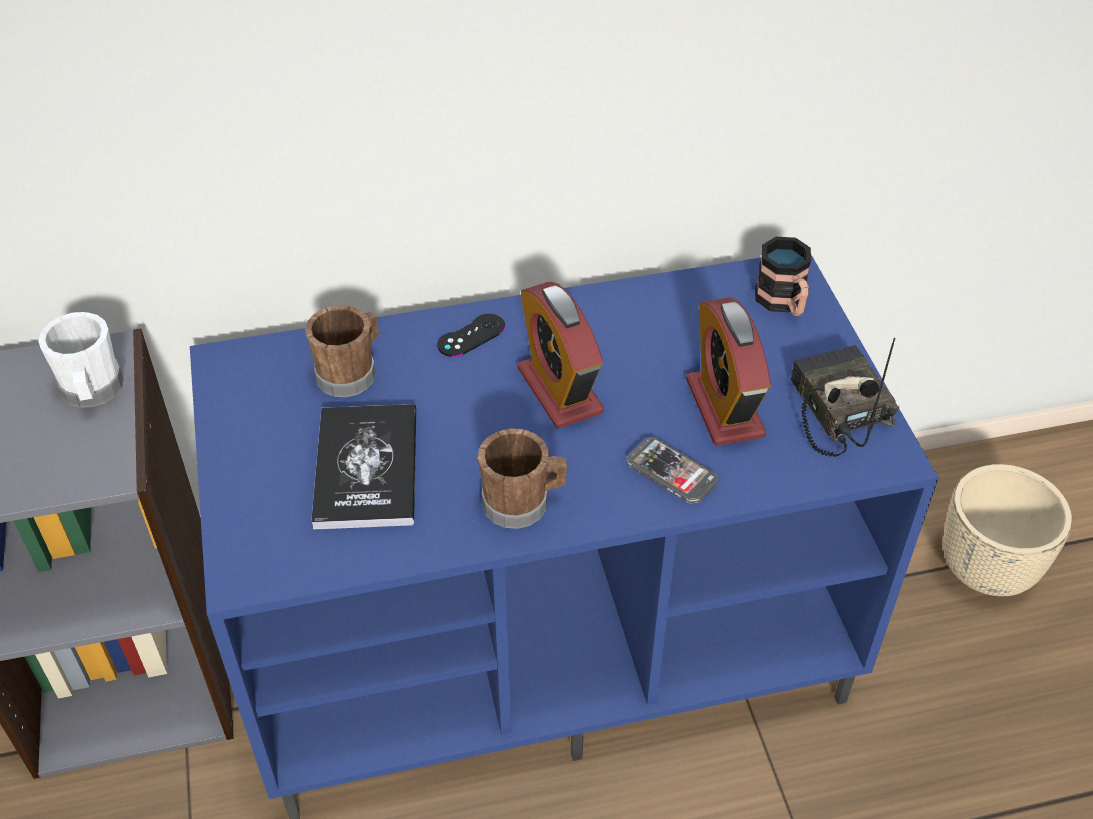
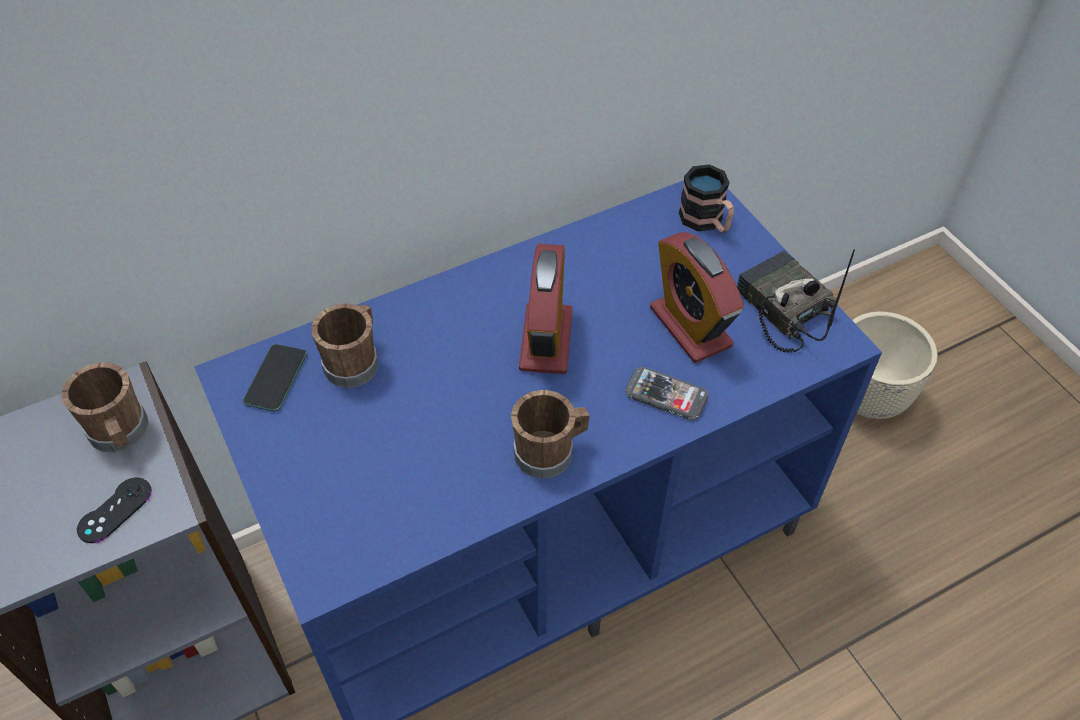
camera: 15 degrees left, 5 degrees up
(92, 391) = (120, 434): white mug -> brown mug
(265, 373) = (276, 378): none -> phone
(366, 468) = (400, 449): book -> none
(471, 336) = (451, 304): black game controller -> black game controller (115, 510)
(560, 390) = (546, 340): alarm clock -> alarm clock turned 45 degrees clockwise

